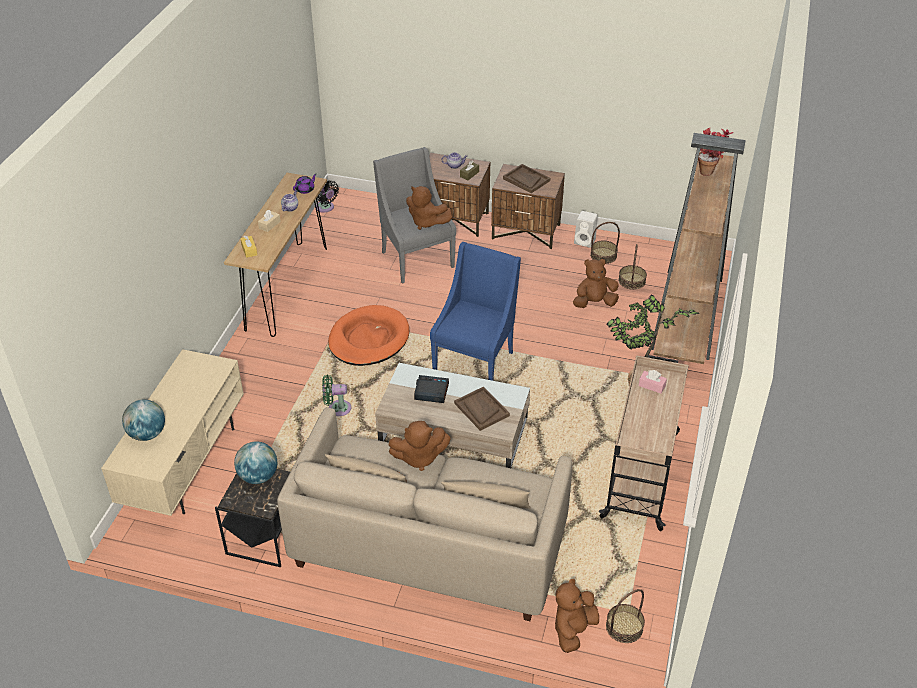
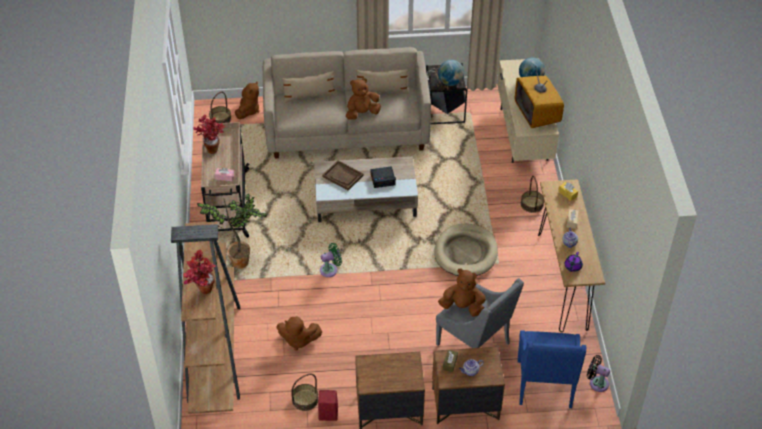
camera: 160 degrees right, 5 degrees up
(184, 382) = (537, 114): none -> television
(337, 408) = (454, 193): green fan -> green fan (330, 269)
(368, 339) = (466, 253): orange dog bed -> beige dog bed
(475, 361) = (374, 256): blue armchair -> blue armchair (545, 386)
(526, 180) = (392, 372): brown tray -> none
(585, 241) = (327, 414): white speaker -> red speaker
(594, 303) = (298, 340): brown plush toy -> brown plush toy turned 45 degrees clockwise
(631, 281) = (271, 375): basket -> basket (532, 204)
(662, 432) = (212, 147): none -> potted plant

